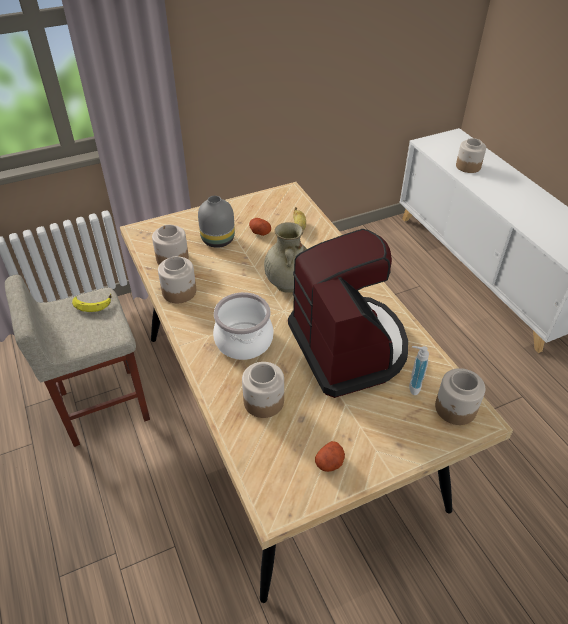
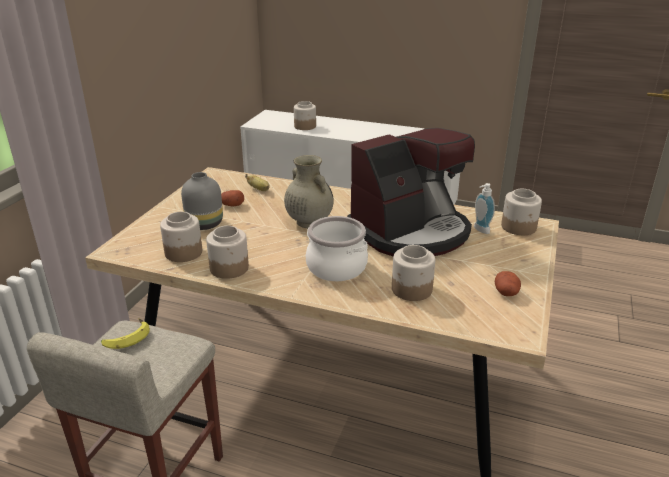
camera: 45 degrees left, 15 degrees down
(349, 347) = (411, 232): coffee machine -> coffee machine turned 120 degrees clockwise

